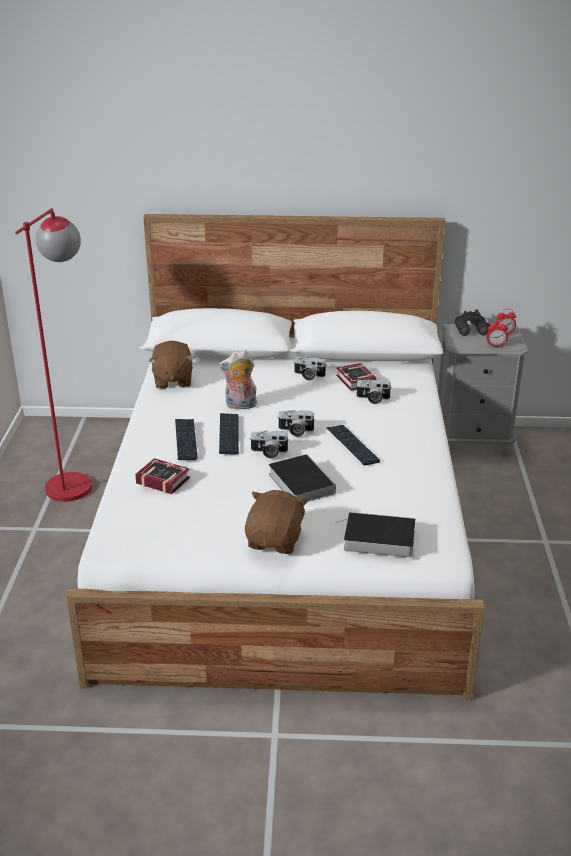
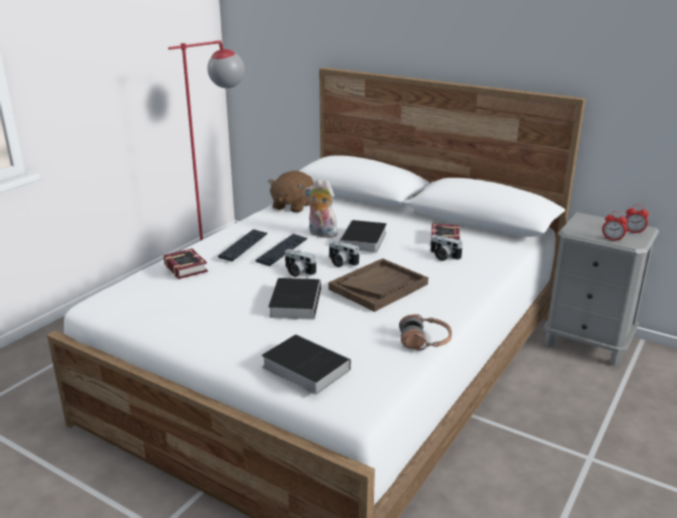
camera: 30 degrees right, 5 degrees down
(275, 541) = (216, 340): brown plush toy -> none
(288, 402) = (363, 241): none -> book
(308, 376) = (406, 227): camera -> none
(352, 445) = (378, 286): keyboard -> brown tray
(440, 484) = (424, 341): none -> headphones
(472, 331) = (600, 223): black binoculars -> none

